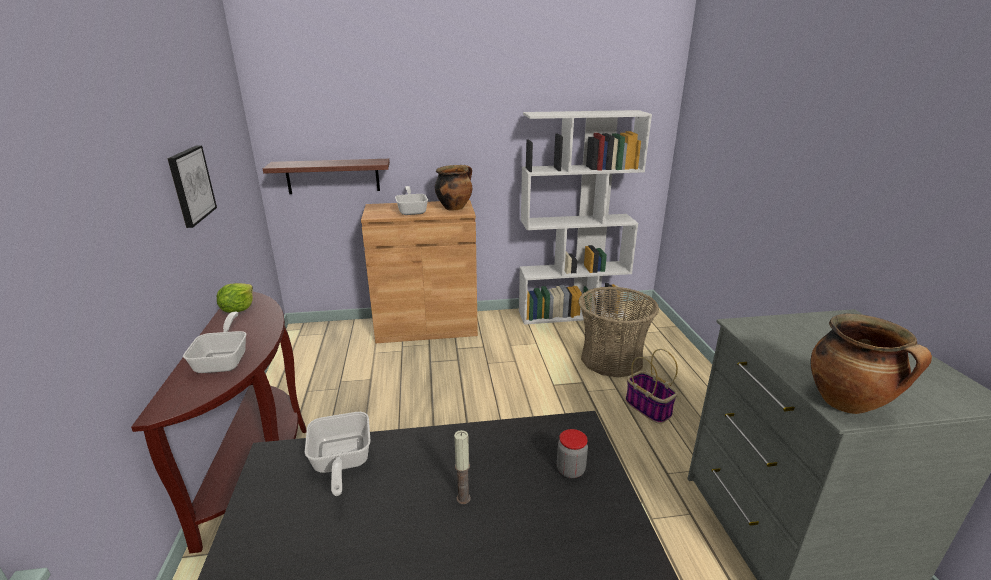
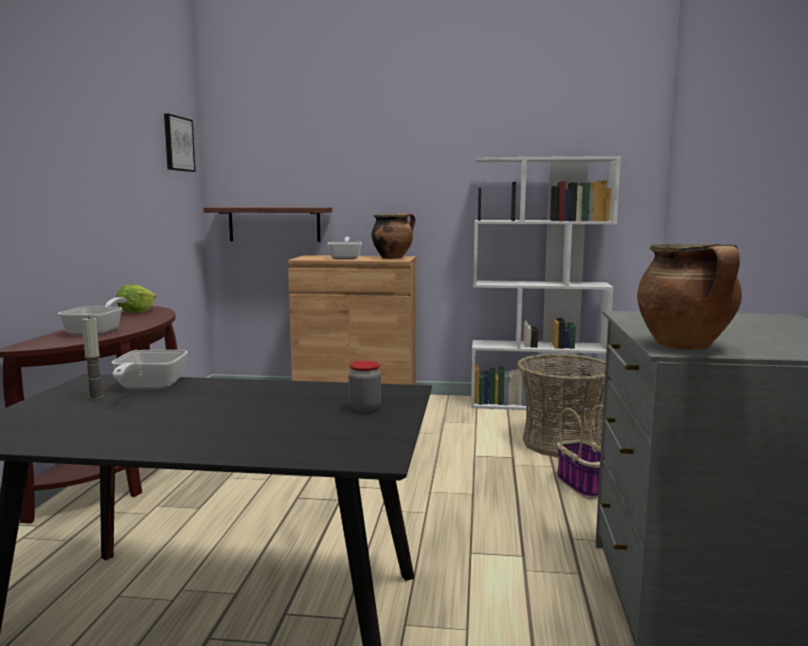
camera: 15 degrees right, 15 degrees down
(191, 185) = (116, 189): picture -> picture (178, 144)
(463, 498) = (240, 411): candle -> candle (96, 397)

